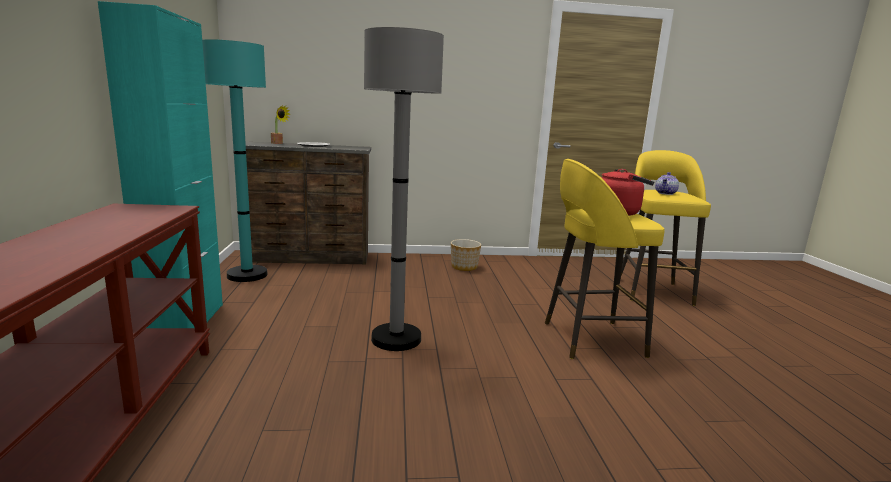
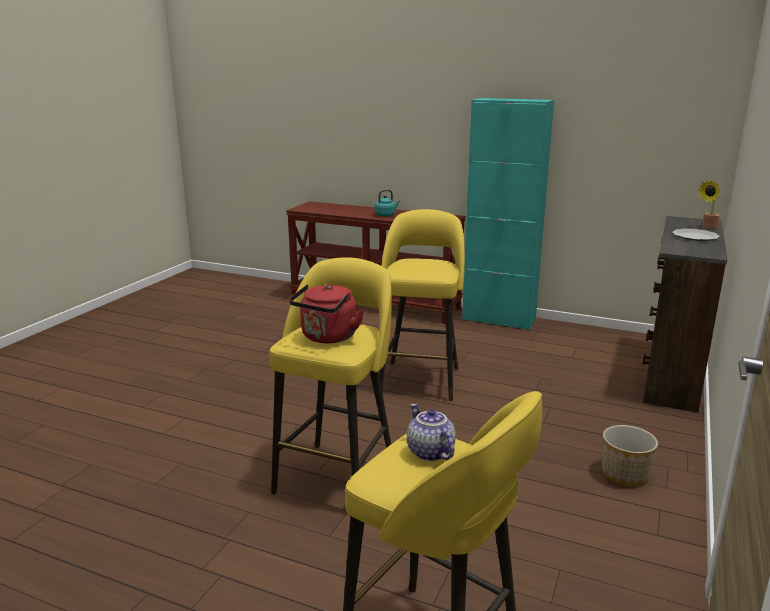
camera: 120 degrees right, 5 degrees up
(96, 235) = (386, 215): none -> turquoise kettle
(247, 275) = (606, 342): turquoise floor lamp -> none
(396, 339) = (420, 379): grey floor lamp -> yellow stool

